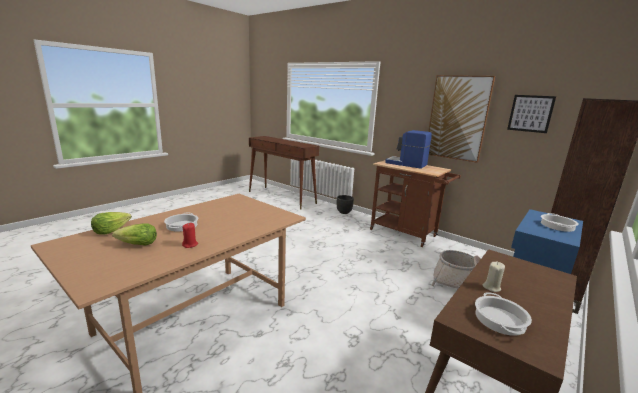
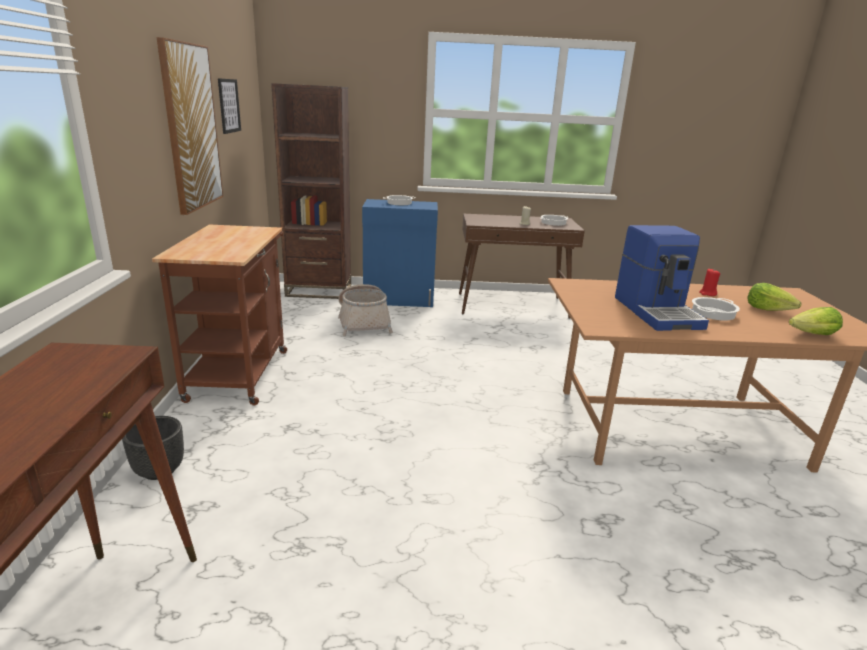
camera: 130 degrees left, 5 degrees up
(406, 164) = (210, 244): coffee machine -> coffee machine (658, 312)

